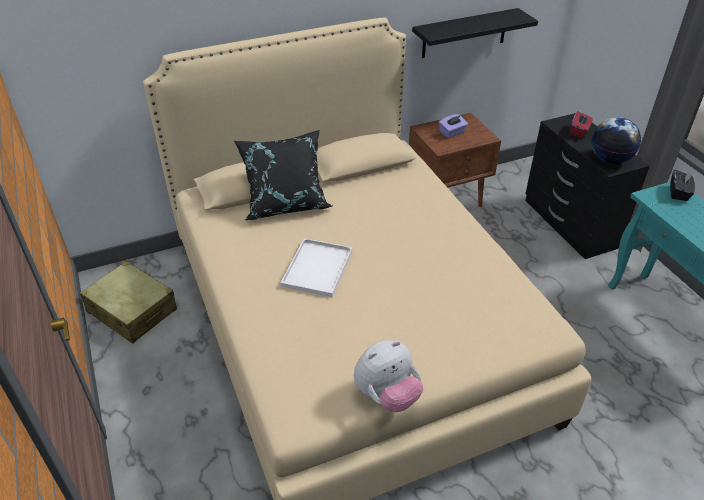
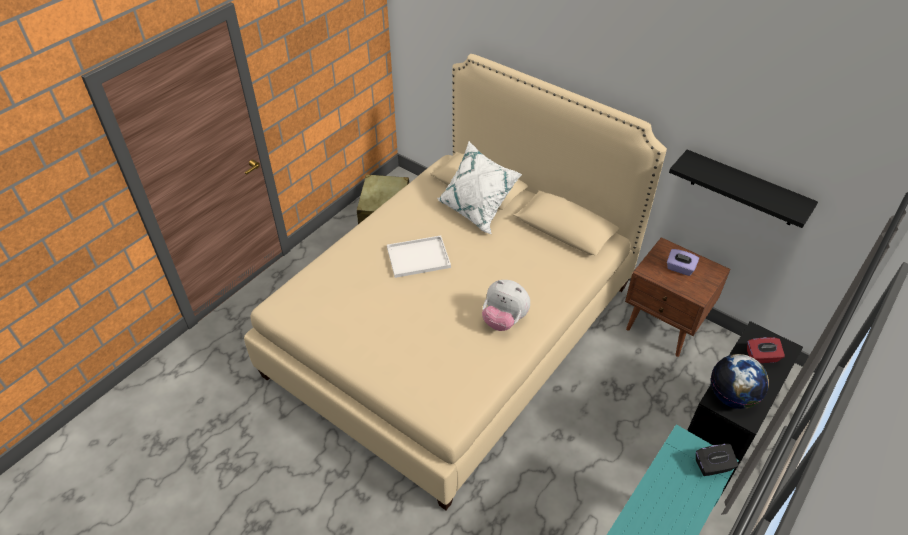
camera: 60 degrees right, 5 degrees up
(286, 203) = (476, 210): black pillow -> white pillow
(387, 395) = (322, 343): plush toy -> plush toy (504, 320)

